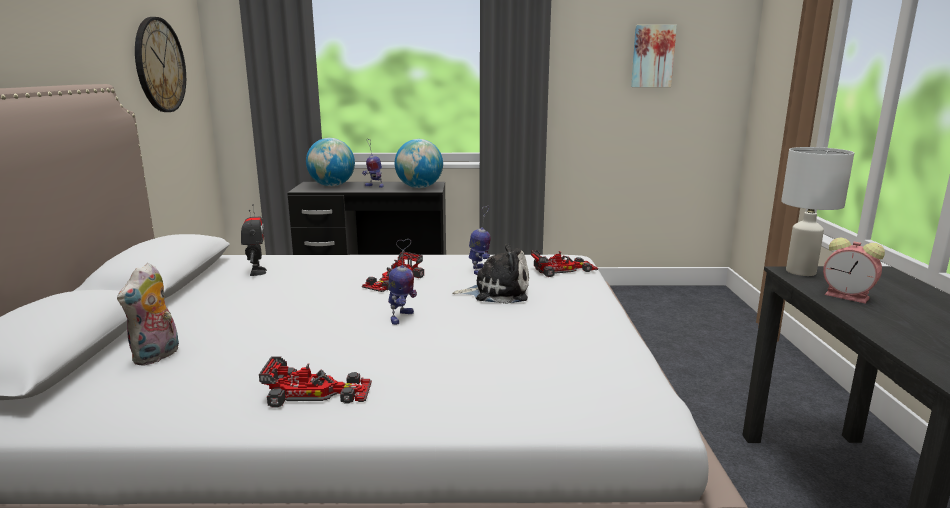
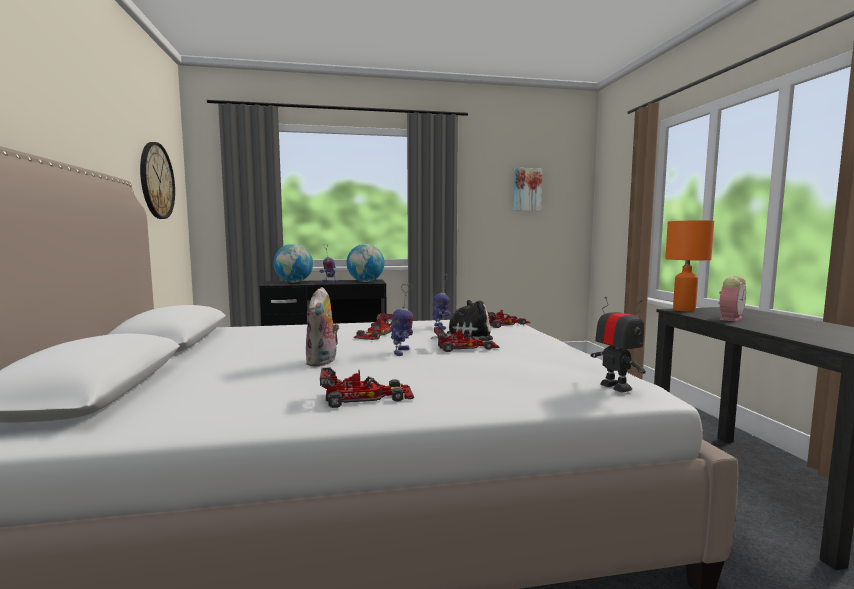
camera: 10 degrees left, 10 degrees down
(157, 356) = (198, 385): plush toy -> plush toy (323, 362)
(257, 272) = (255, 334): toy robot -> toy robot (616, 387)
(484, 312) = (465, 347): none -> toy car
(800, 272) = (683, 310): white table lamp -> orange table lamp
(849, 296) = (730, 318): alarm clock -> alarm clock turned 75 degrees counterclockwise

